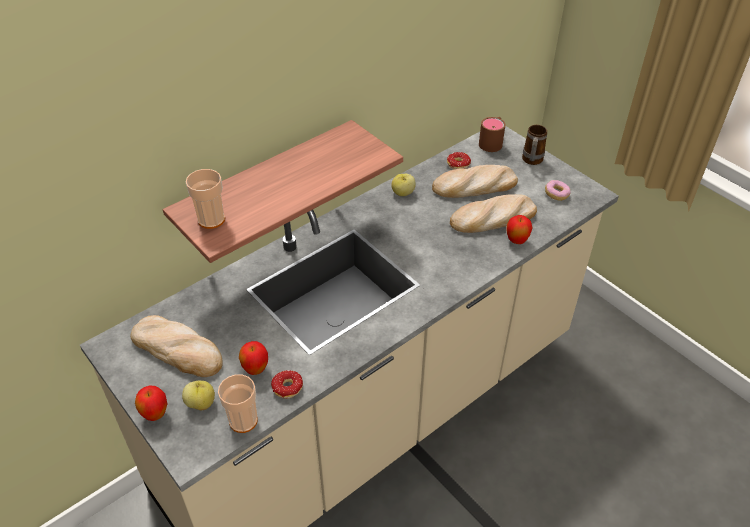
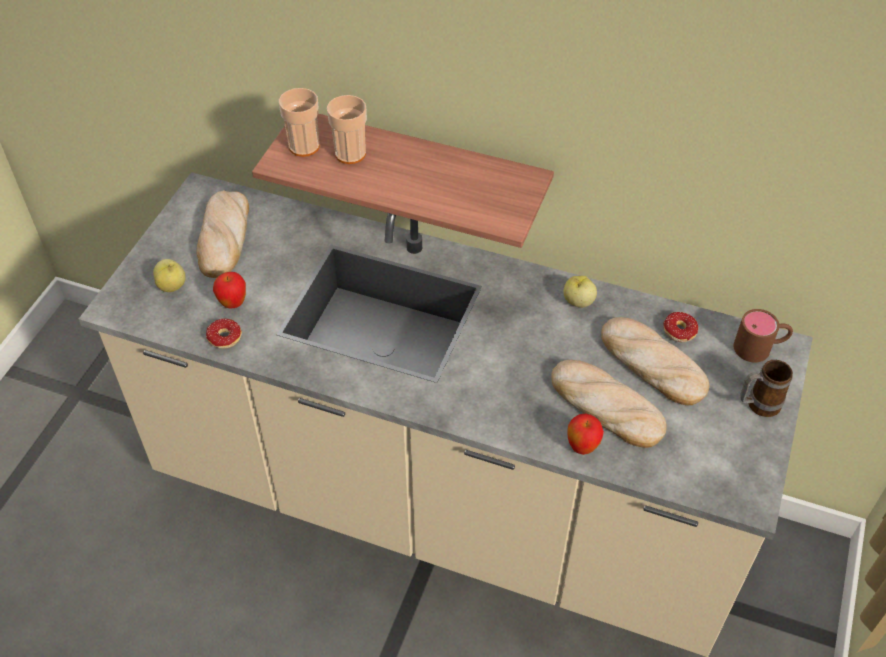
camera: 60 degrees right, 5 degrees up
(155, 414) = (143, 262): apple -> none
(243, 420) = (168, 325): cup -> cup (350, 154)
(556, 195) = (711, 458): donut -> none

